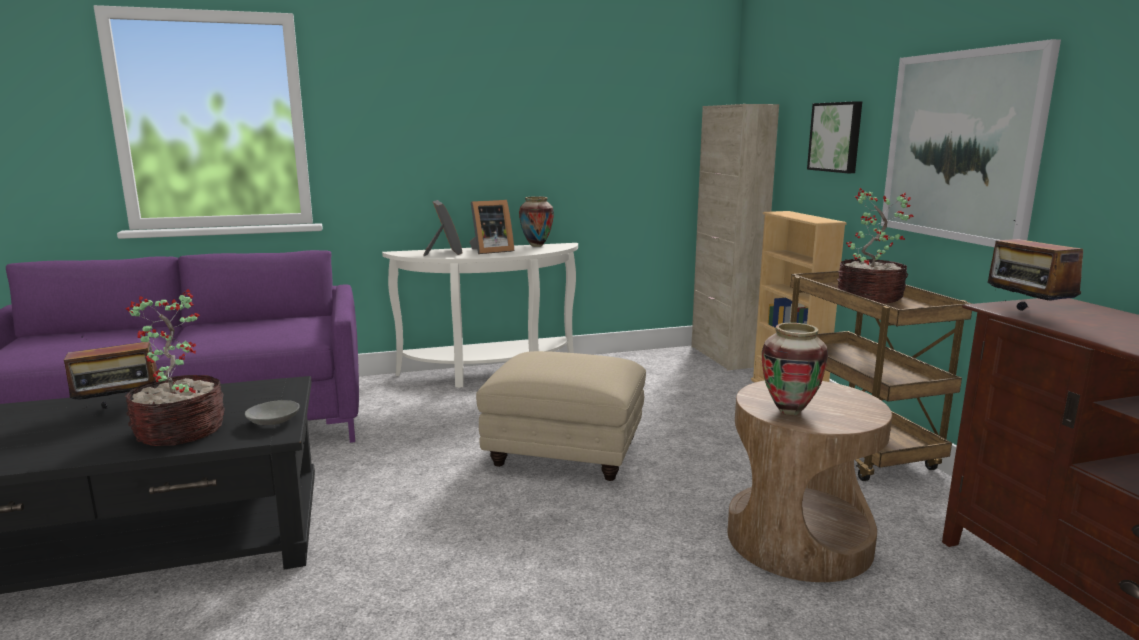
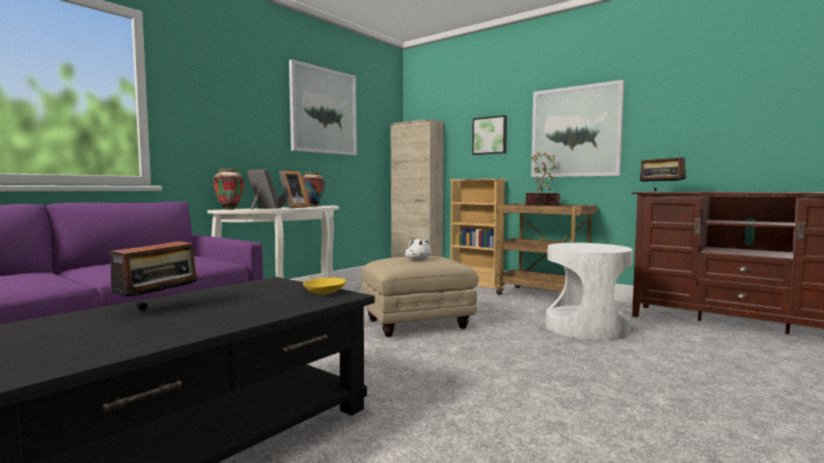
camera: 35 degrees left, 10 degrees down
(180, 432) = (265, 306): potted plant -> none
(273, 421) = (324, 292): grey bowl -> yellow bowl
(559, 365) = (418, 259): none -> white plush toy
(568, 102) = (324, 111): none -> picture
(789, 411) = (590, 249): vase -> vase (229, 209)
(799, 540) = (586, 328): brown side table -> white side table

